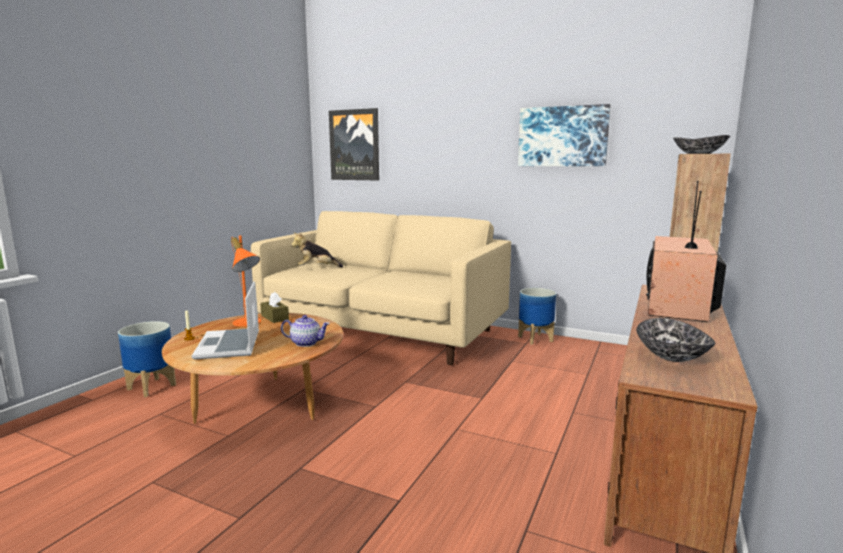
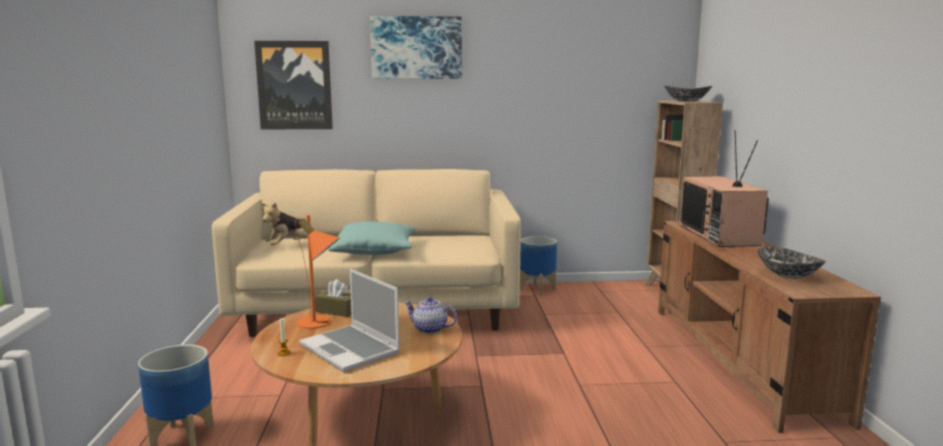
camera: 30 degrees left, 0 degrees up
(306, 343) = (429, 329): teapot -> teapot turned 135 degrees counterclockwise
(364, 279) = (375, 251): none -> turquoise pillow
(562, 136) = (549, 80): picture -> picture (416, 48)

